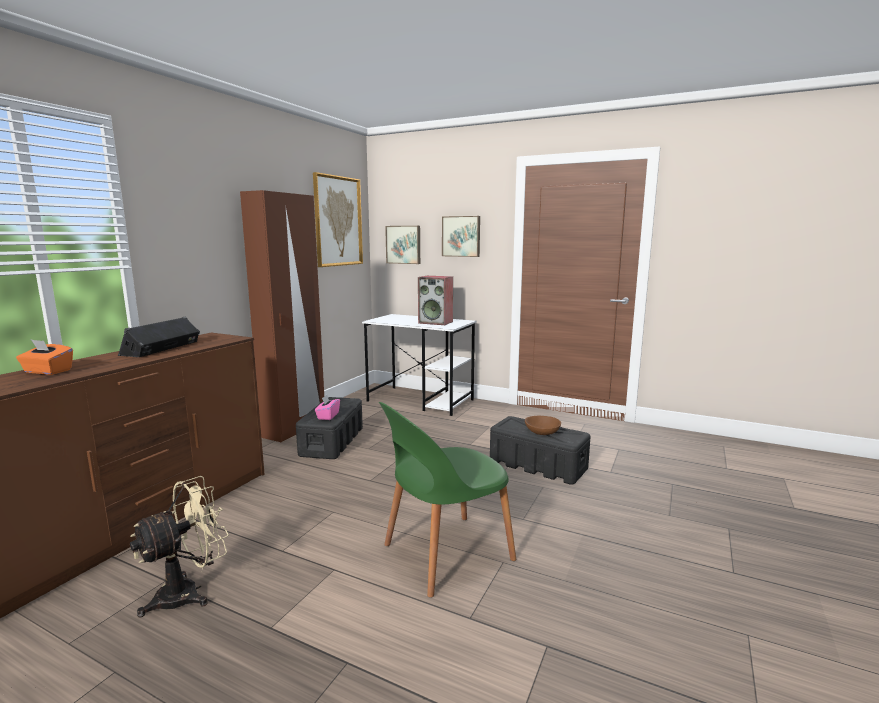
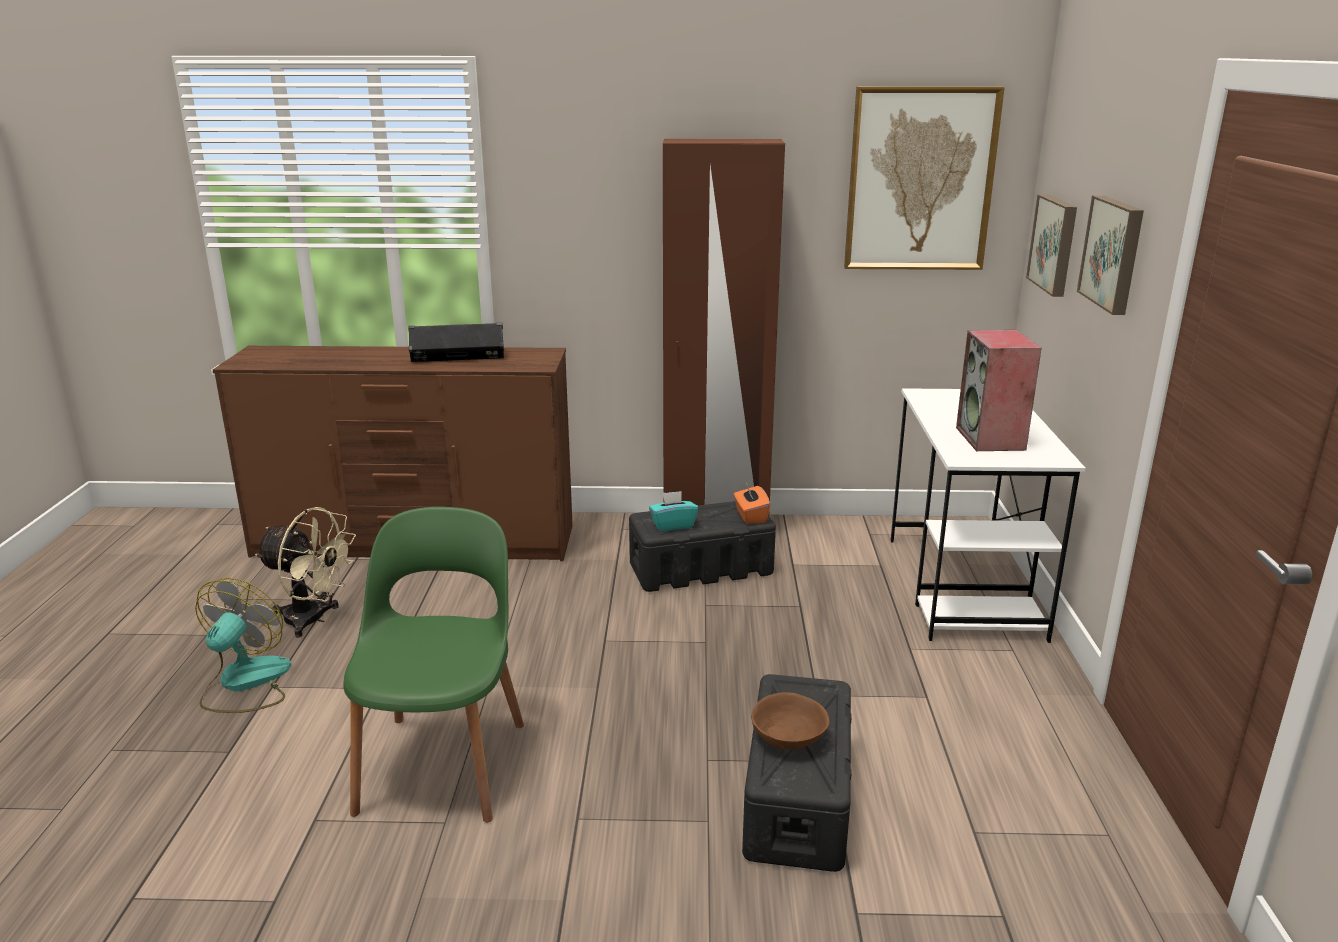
camera: 65 degrees right, 10 degrees up
(47, 371) = (337, 354): orange tissue box -> orange tissue box (750, 516)
(246, 645) = (245, 683): none -> fan
(328, 416) = (673, 525): pink tissue box -> turquoise tissue box
(445, 554) = (444, 763): green chair -> green chair turned 60 degrees clockwise

